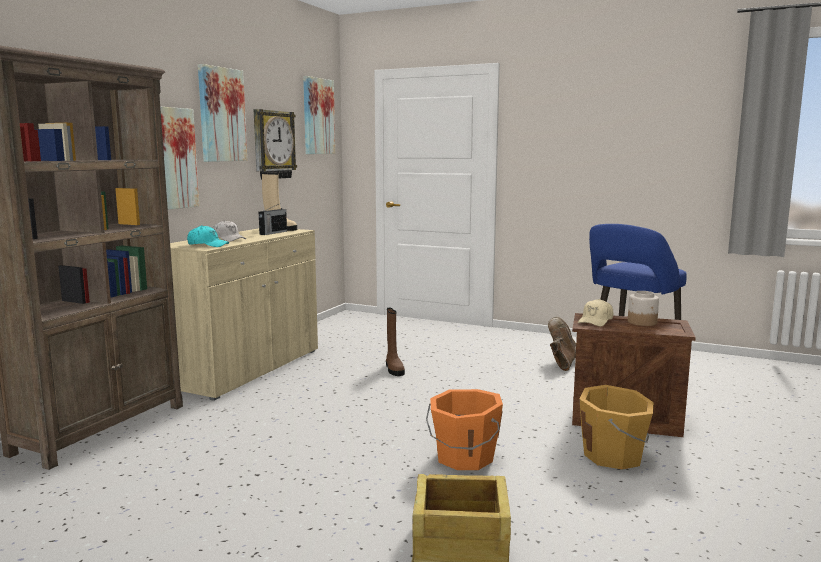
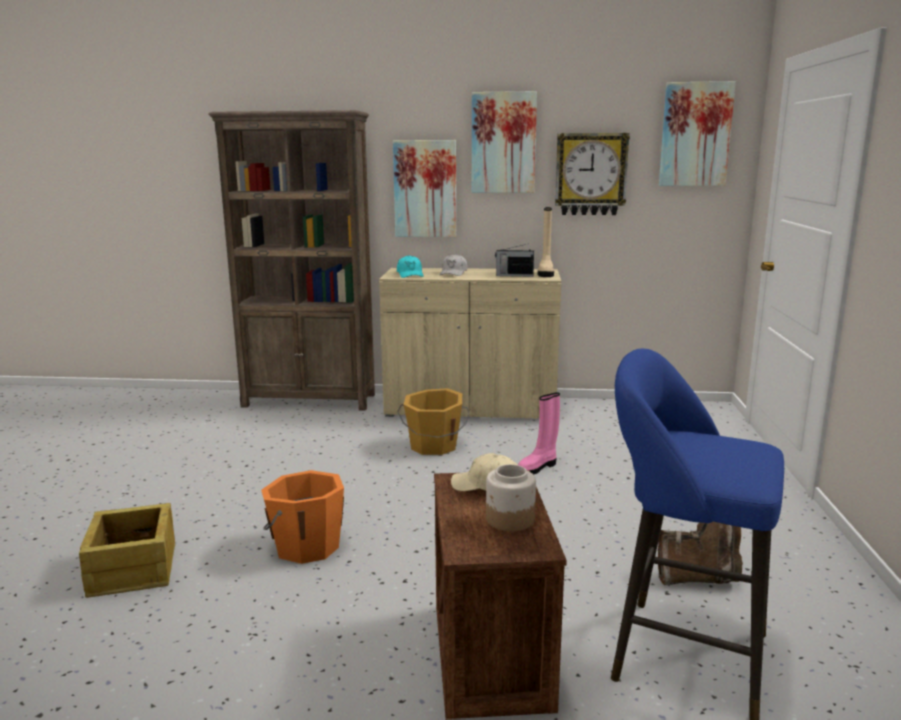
camera: 70 degrees right, 5 degrees up
(394, 369) = (538, 467): brown boot -> pink boot
(614, 456) = (346, 649): orange bucket -> orange bucket (433, 446)

